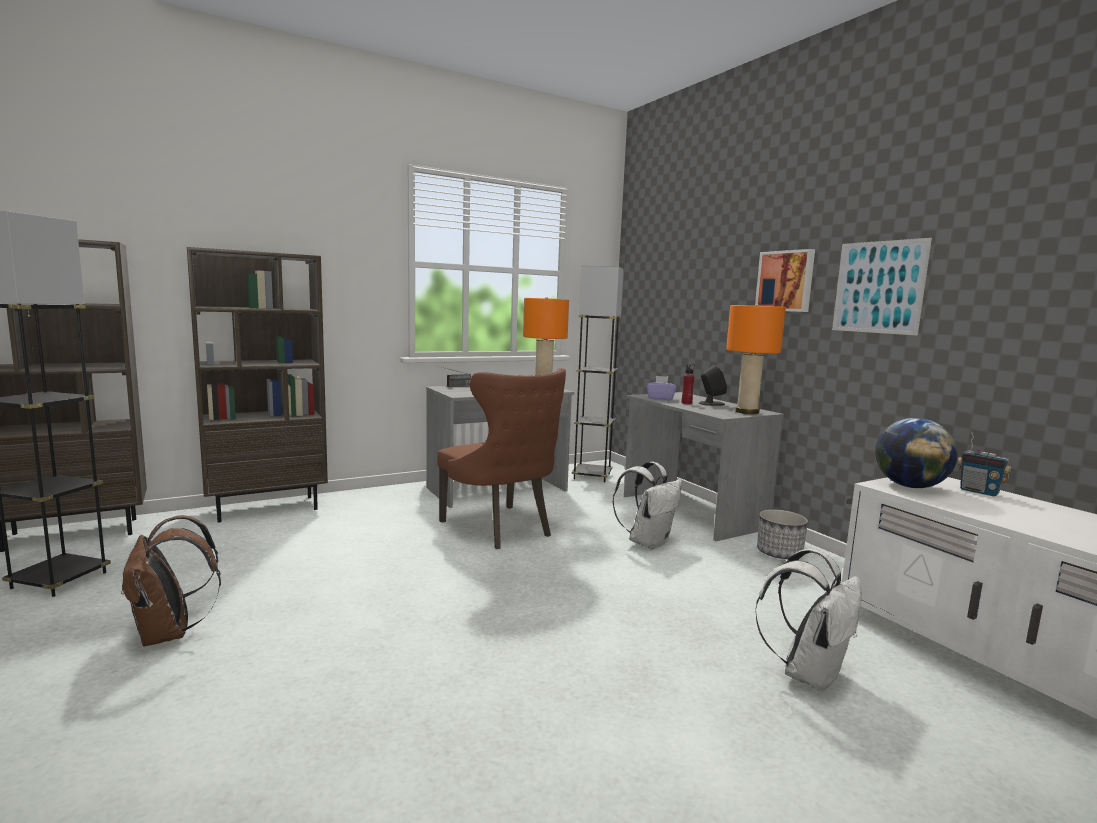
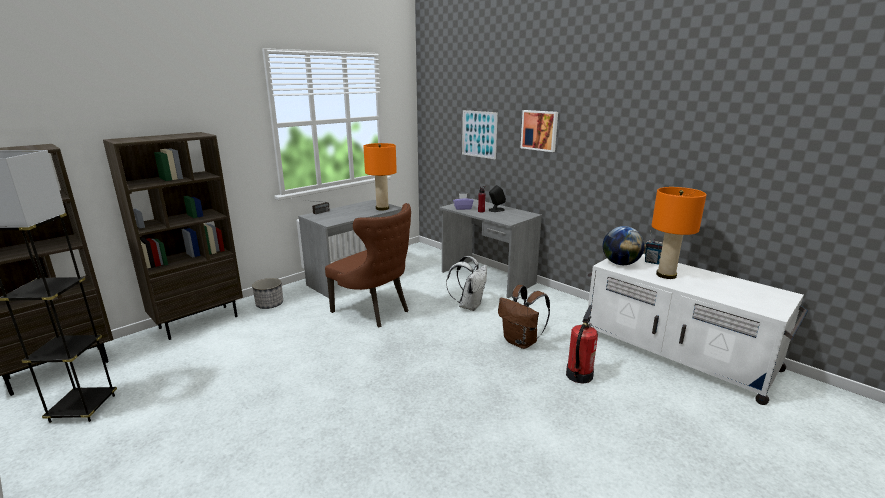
camera: 15 degrees left, 10 degrees up
(169, 634) = (199, 429): brown backpack -> brown backpack (521, 342)
(592, 476) = (415, 258): grey floor lamp -> none
(747, 412) = (520, 216): orange table lamp -> orange table lamp (666, 275)
(779, 553) = (545, 301): planter -> planter (269, 304)
(808, 673) = (579, 375): white backpack -> fire extinguisher
(878, 287) = (597, 140): picture -> picture (479, 134)

